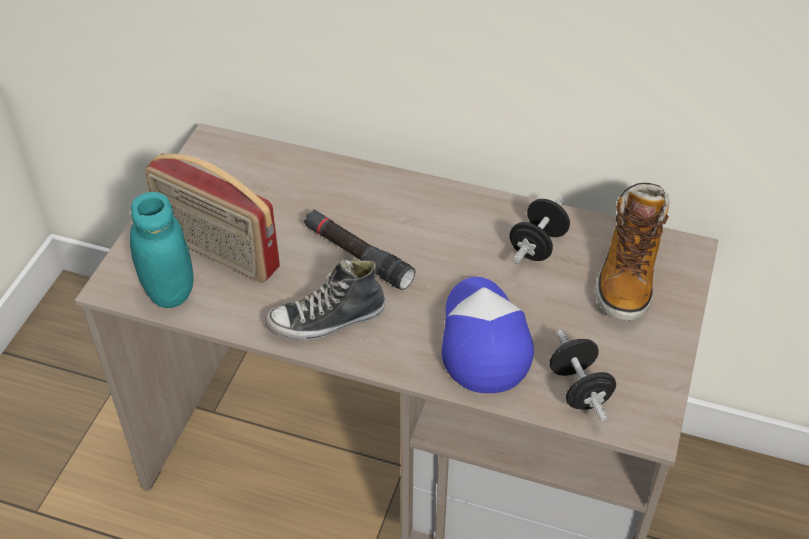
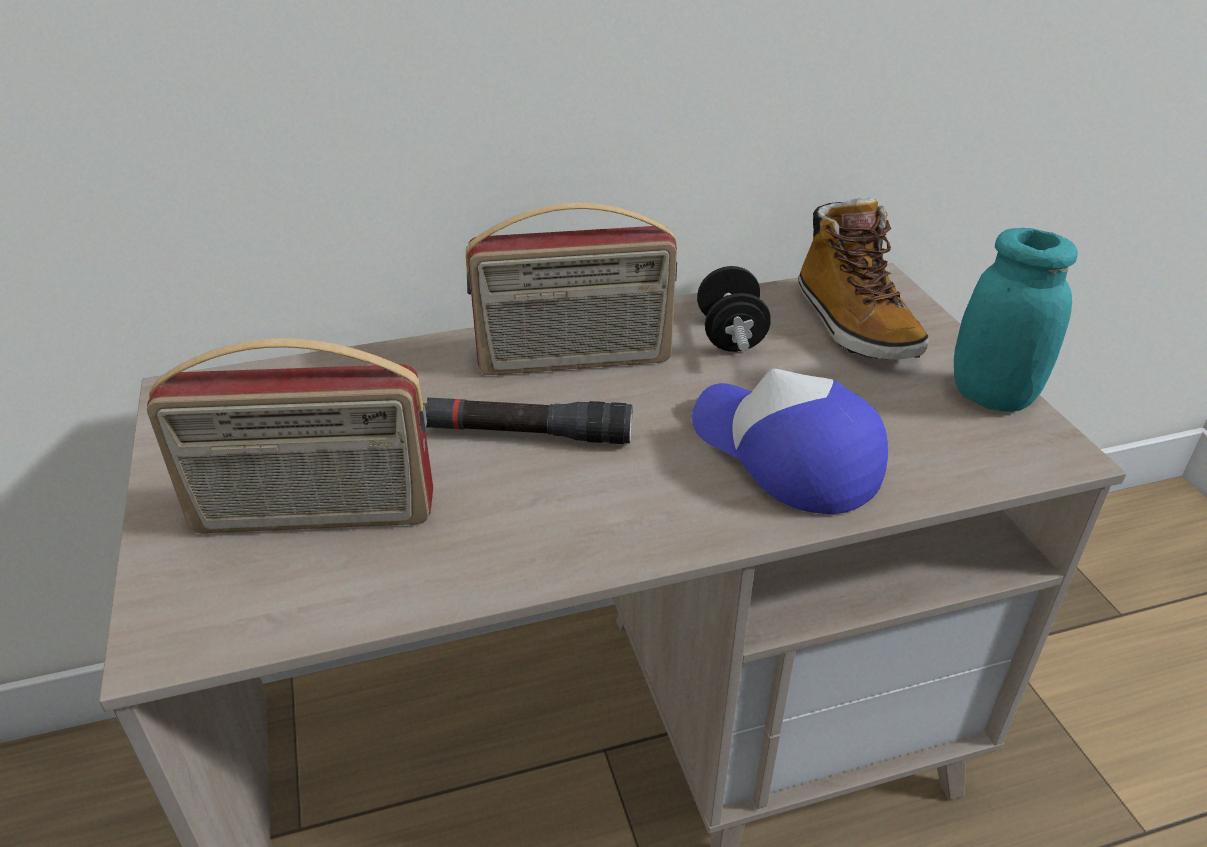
camera: 35 degrees left, 10 degrees down
(169, 291) = (278, 603): turquoise jar -> turquoise jar (992, 395)
(327, 320) = (565, 525): shoe -> none
(427, 219) = (574, 361): none -> radio
(579, 389) = (947, 451): black dumbbell -> none

